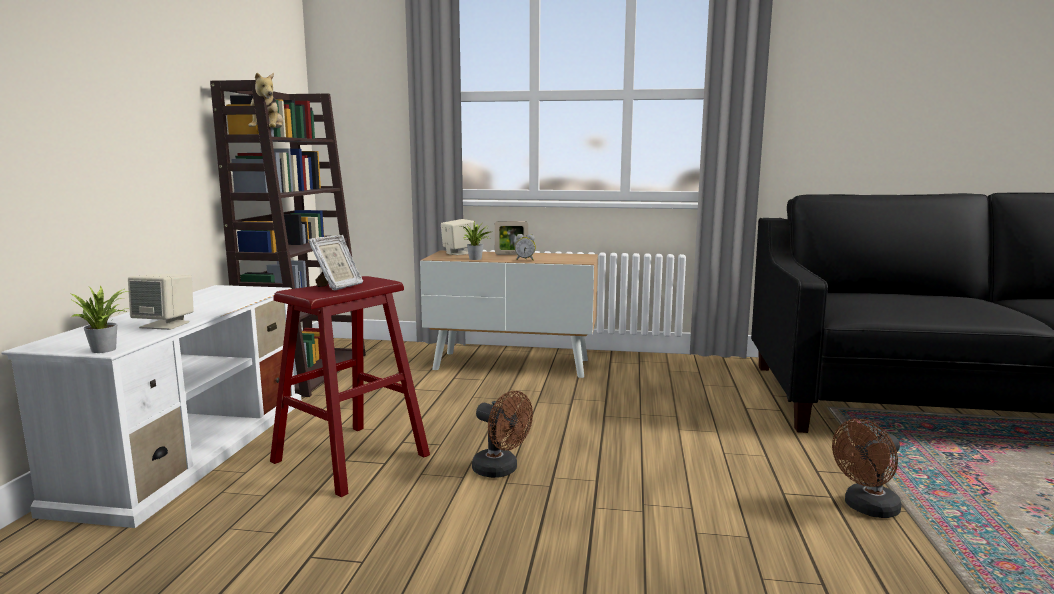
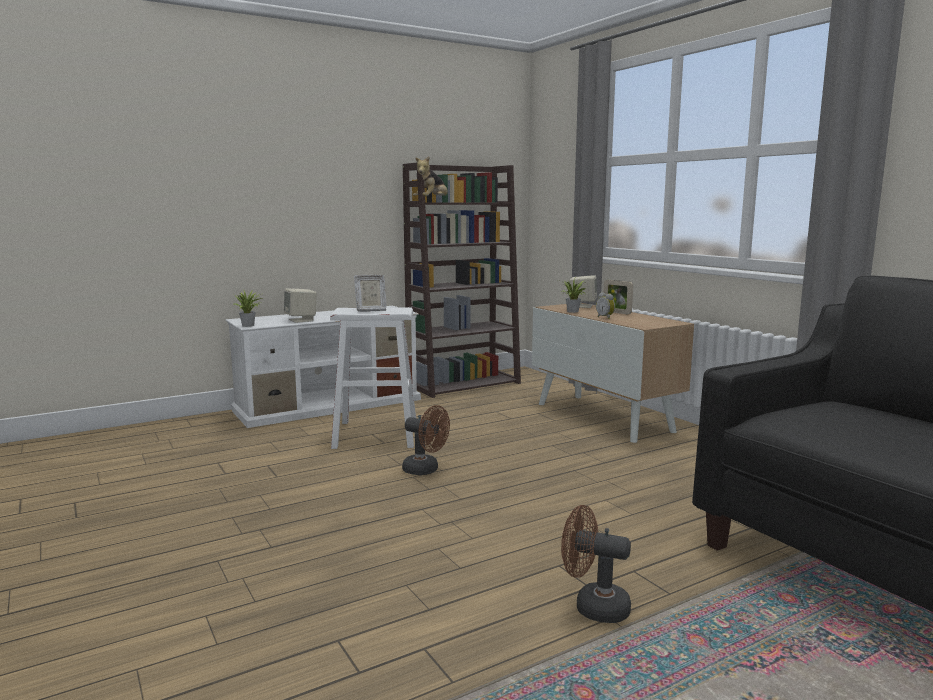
camera: 50 degrees right, 0 degrees up
(351, 458) = (376, 434): red stool -> white stool
(501, 470) = (426, 470): brown fan -> brown fan turned 60 degrees counterclockwise

